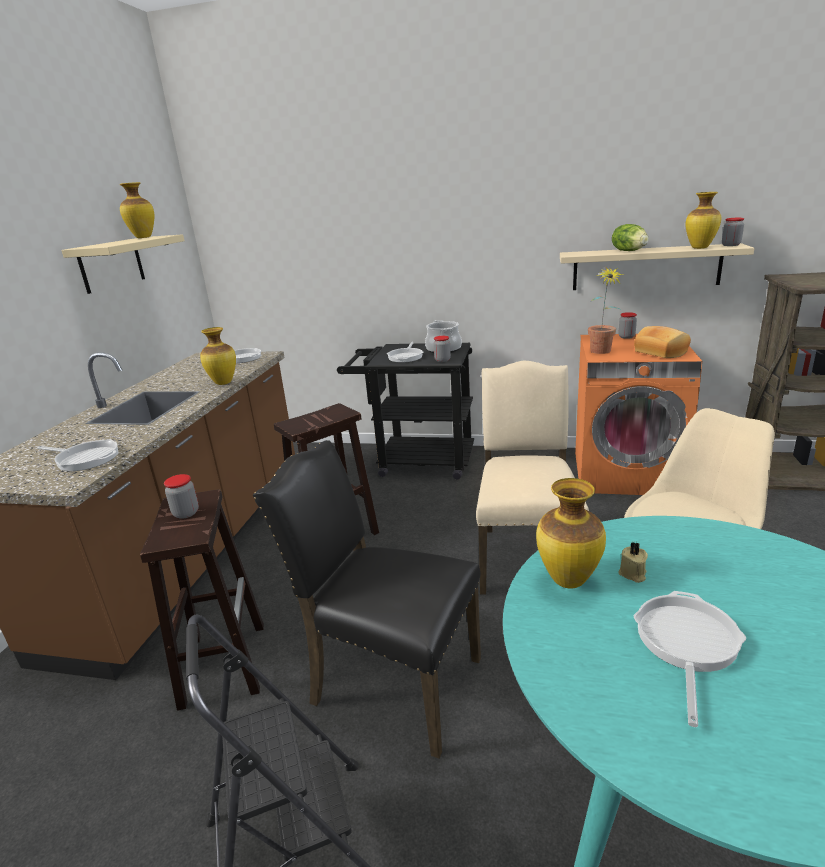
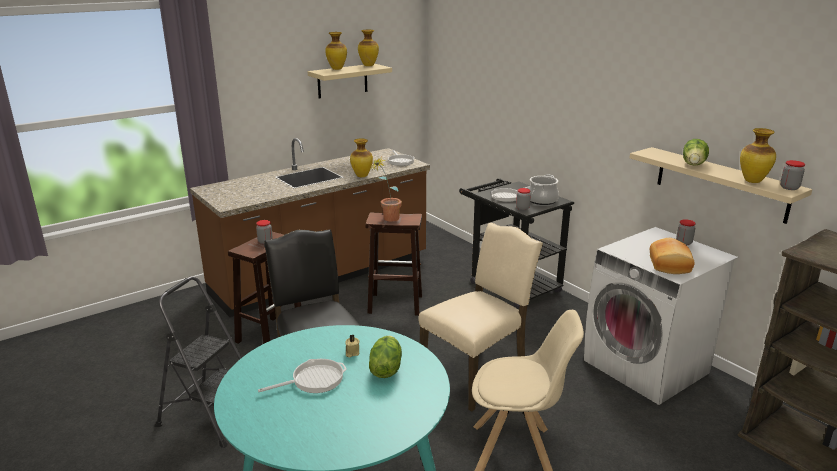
camera: 40 degrees right, 0 degrees up
(85, 458) = (247, 196): frying pan -> none
(567, 580) = (325, 340): vase -> vase (337, 69)
(601, 352) = (626, 246): potted plant -> potted plant (387, 219)
(626, 472) = (648, 366): orange washing machine -> white washing machine
(708, 566) = (385, 369): none -> lettuce

